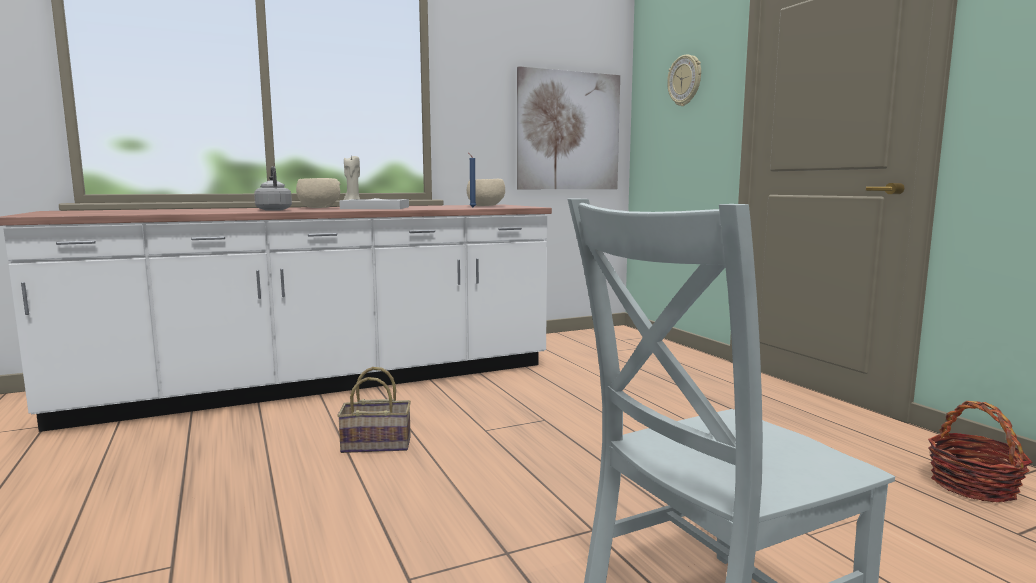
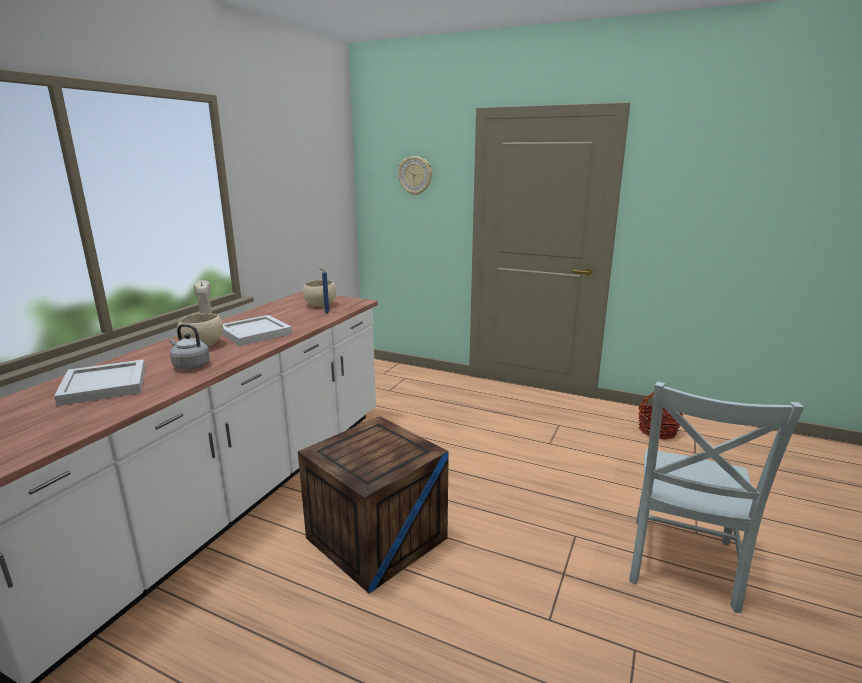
camera: 40 degrees left, 10 degrees up
(202, 210) = (106, 384): none -> white tray
(378, 444) = (376, 538): basket -> crate
(568, 131) = (322, 213): picture -> none

